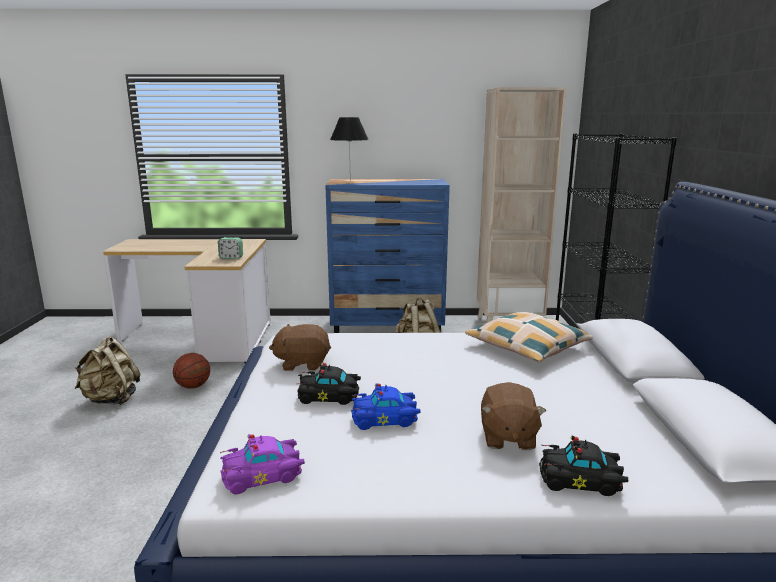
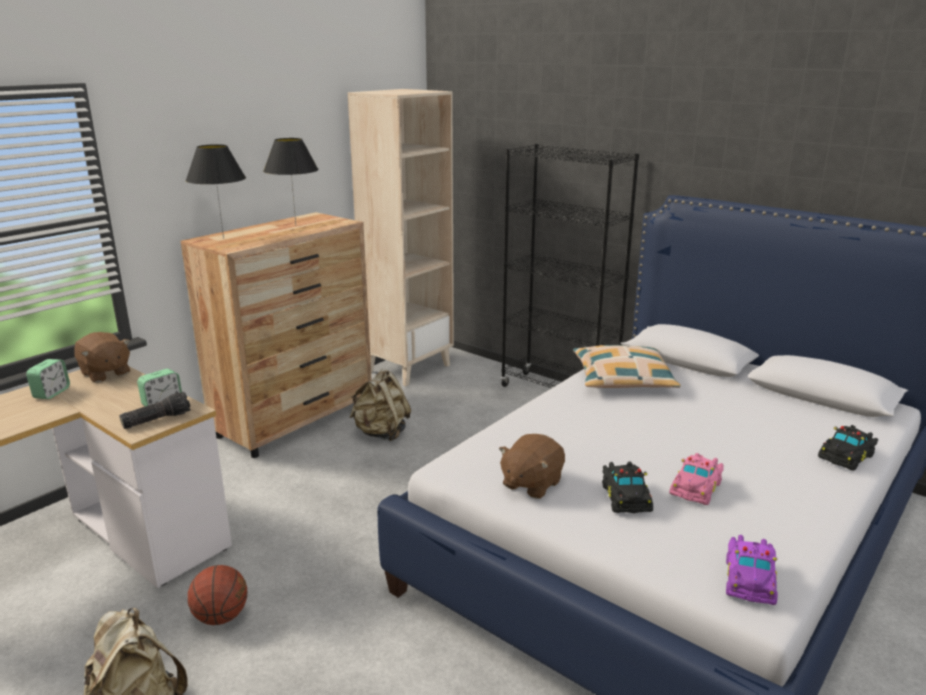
camera: 50 degrees left, 5 degrees up
(214, 243) = (51, 393): none -> alarm clock
(214, 261) = (157, 419): none -> flashlight
(330, 397) = (626, 496): black toy car -> black toy car turned 45 degrees counterclockwise
(386, 419) = (697, 487): blue toy car -> pink toy car
(388, 325) = (295, 420): blue dresser -> brown dresser
(404, 181) = (295, 226): none -> black table lamp
(507, 437) = (769, 453): brown plush toy -> brown plush toy (105, 373)

